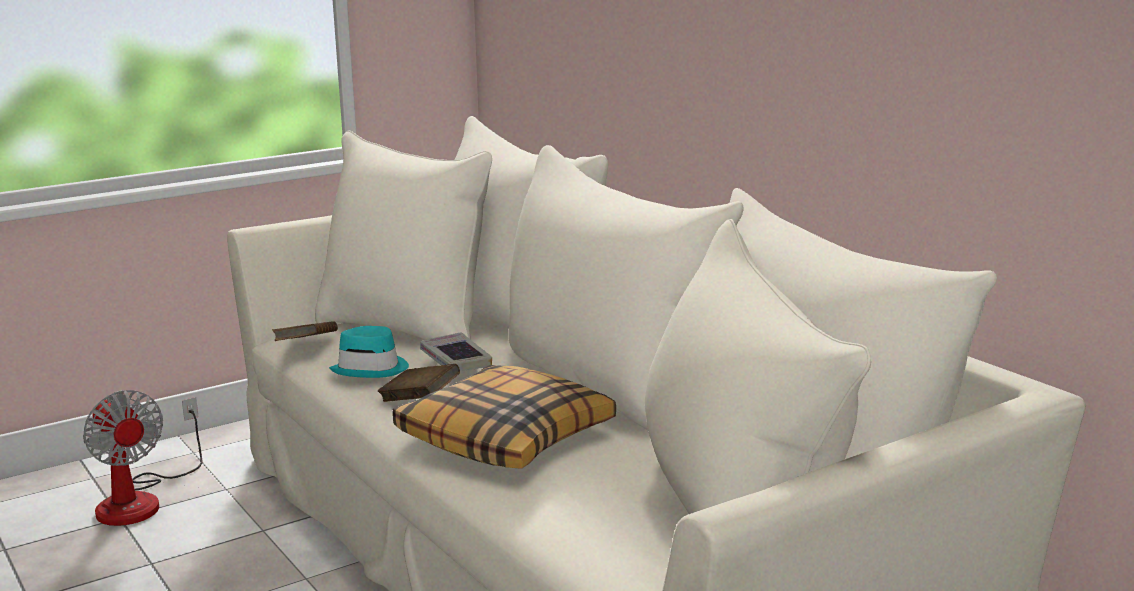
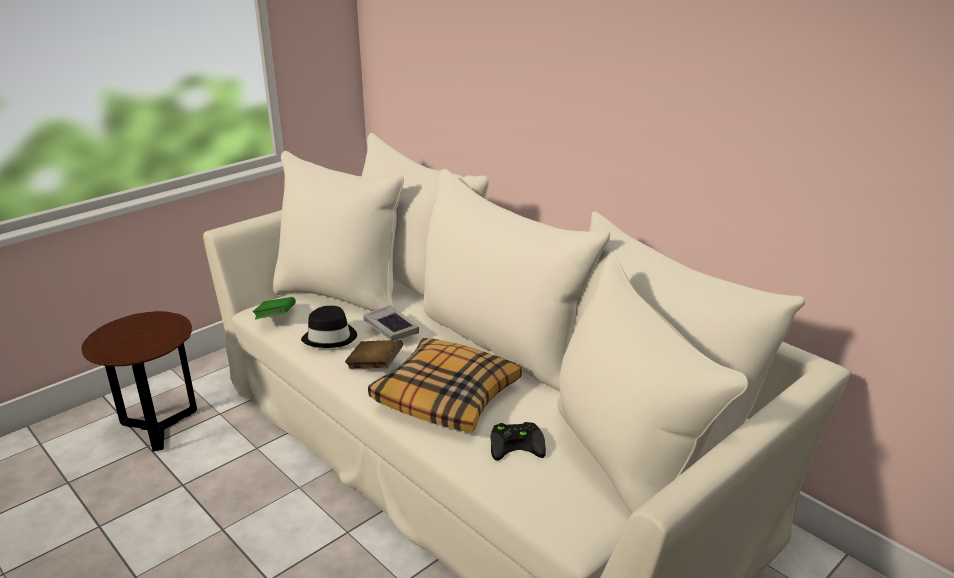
camera: 10 degrees left, 10 degrees up
(141, 499) = (159, 428): fan -> brown side table
(306, 347) = (276, 318): brown book -> green book
(371, 369) = (330, 337): turquoise hat -> black hat
(587, 491) = (518, 443): none -> black game controller

